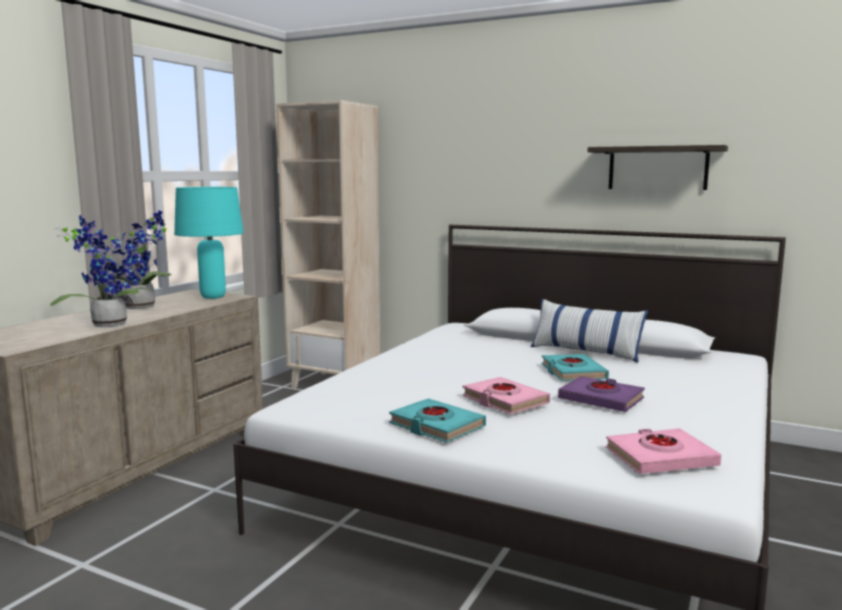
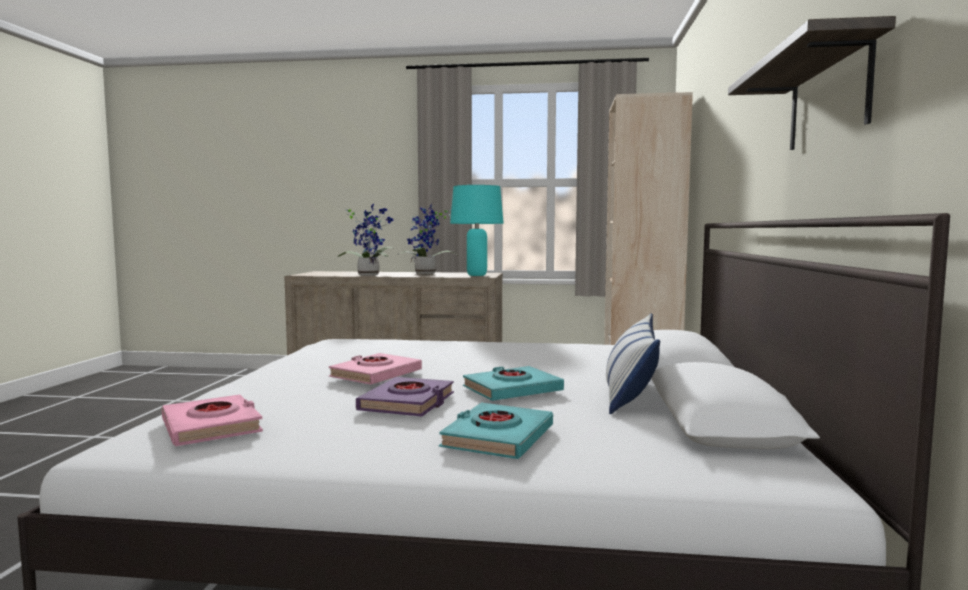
camera: 70 degrees right, 5 degrees down
(436, 426) = (298, 365): turquoise book -> turquoise book (497, 438)

